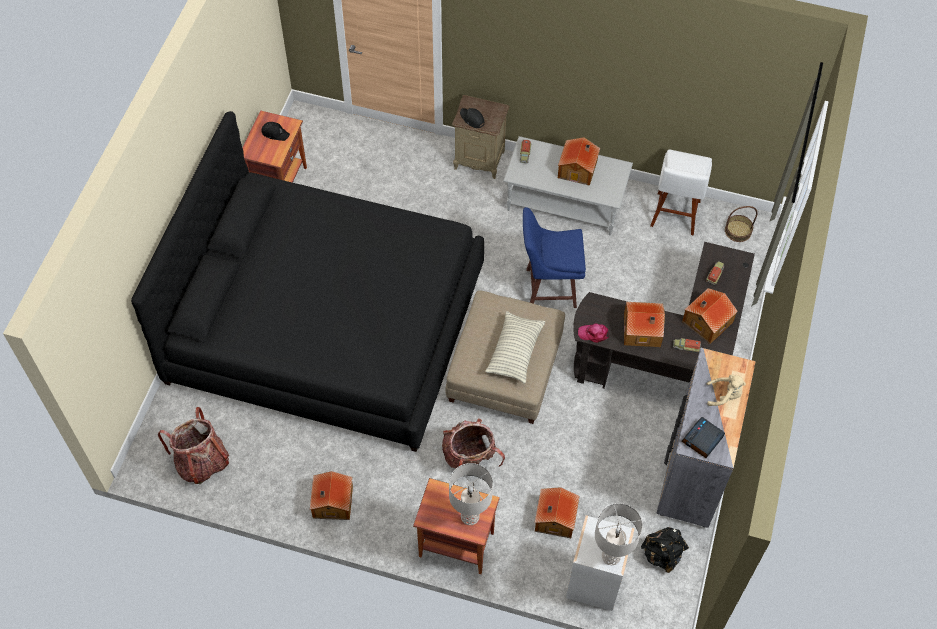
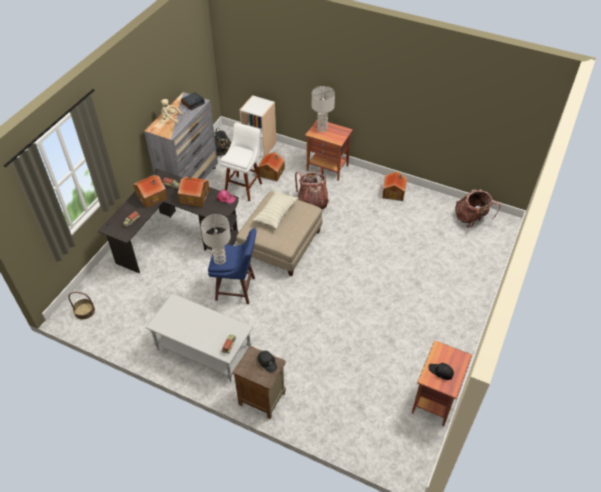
camera: 170 degrees left, 10 degrees down
(326, 323) = (396, 285): black bed -> none
(578, 168) = (190, 327): toy house -> none
(610, 556) = (255, 101): white table lamp -> white table lamp (220, 260)
(674, 216) = (124, 328): white stool -> white stool (244, 187)

